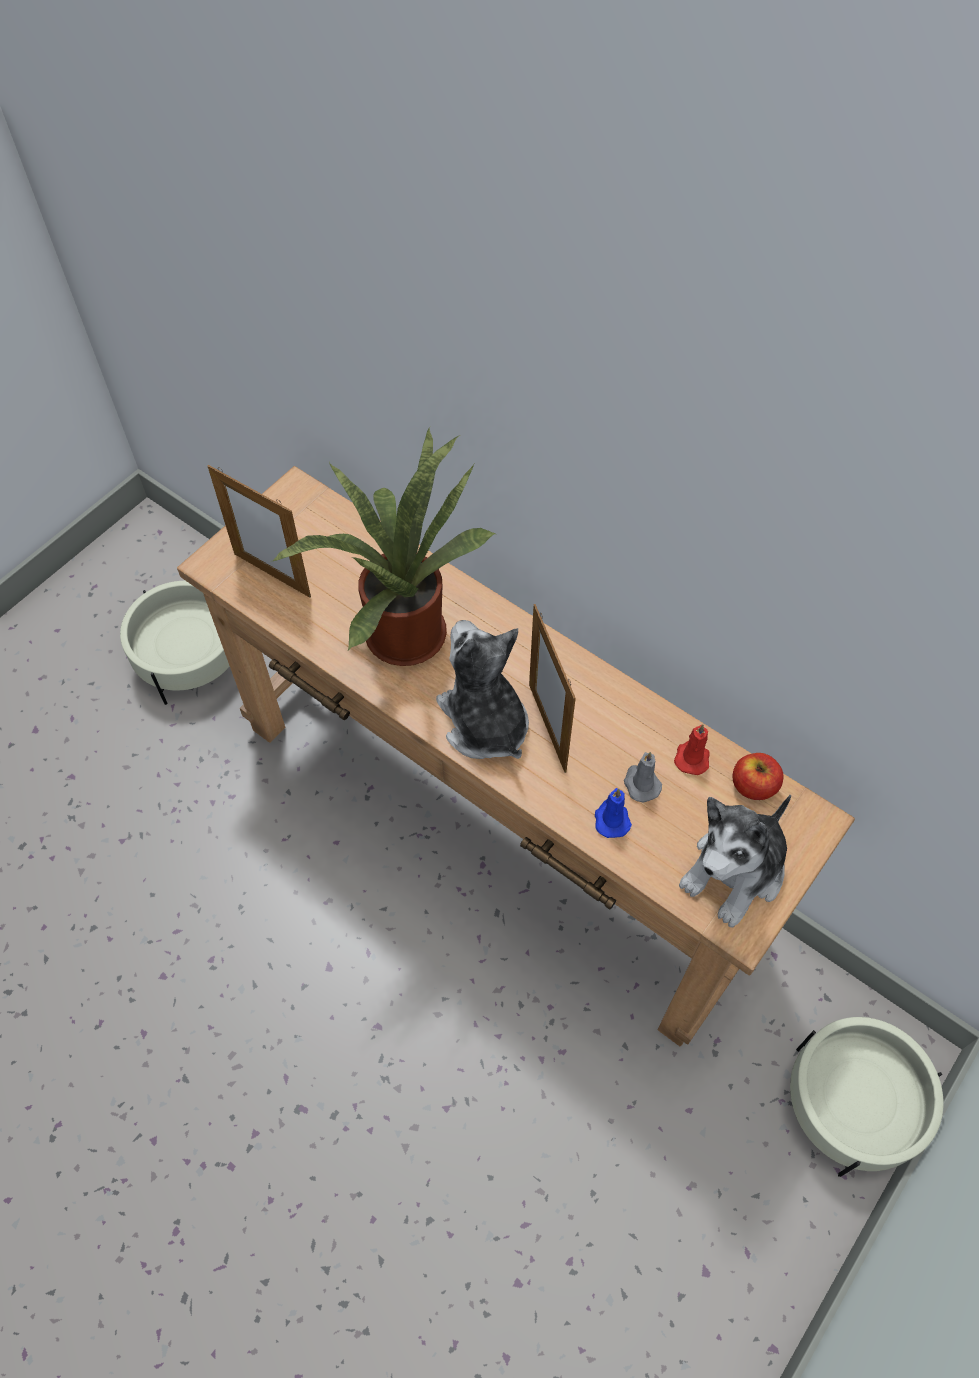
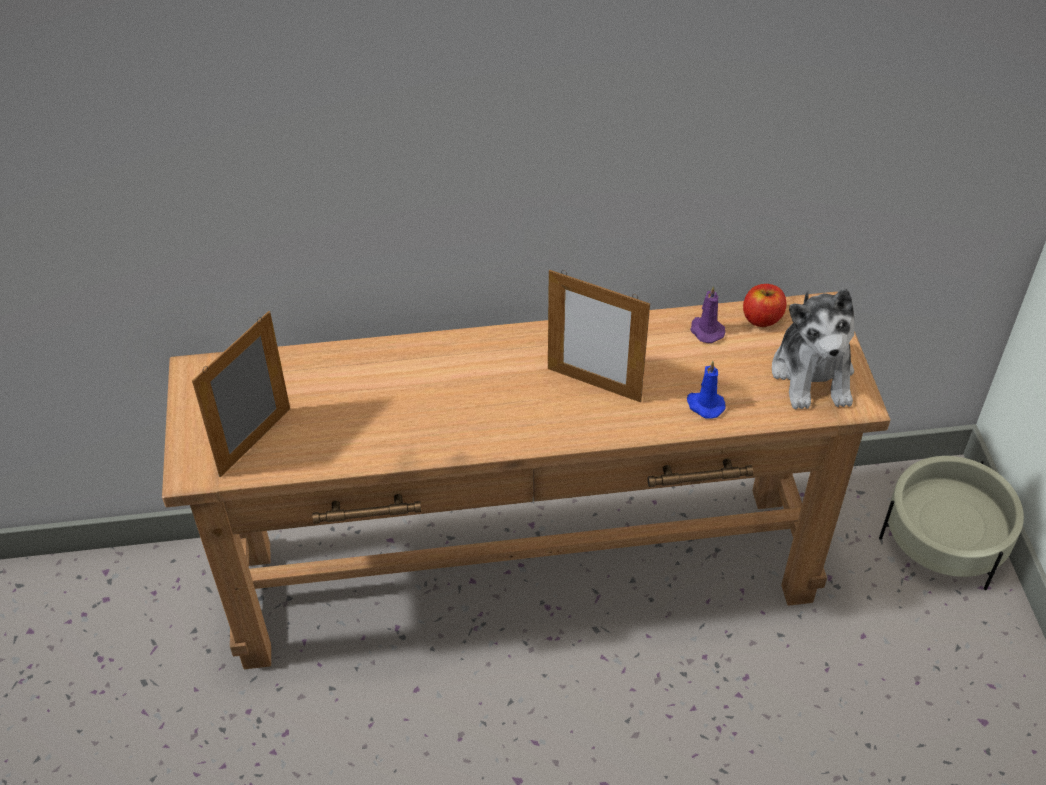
camera: 45 degrees left, 10 degrees down
(190, 657) = (114, 661): beige planter -> none
(272, 575) = (255, 442): picture frame -> picture frame turned 135 degrees clockwise
(401, 629) = (409, 402): potted plant -> none
(484, 722) = (547, 415): plush toy -> none
(641, 783) = (695, 370): grey candle -> none
(692, 757) = (706, 330): red candle -> purple candle

